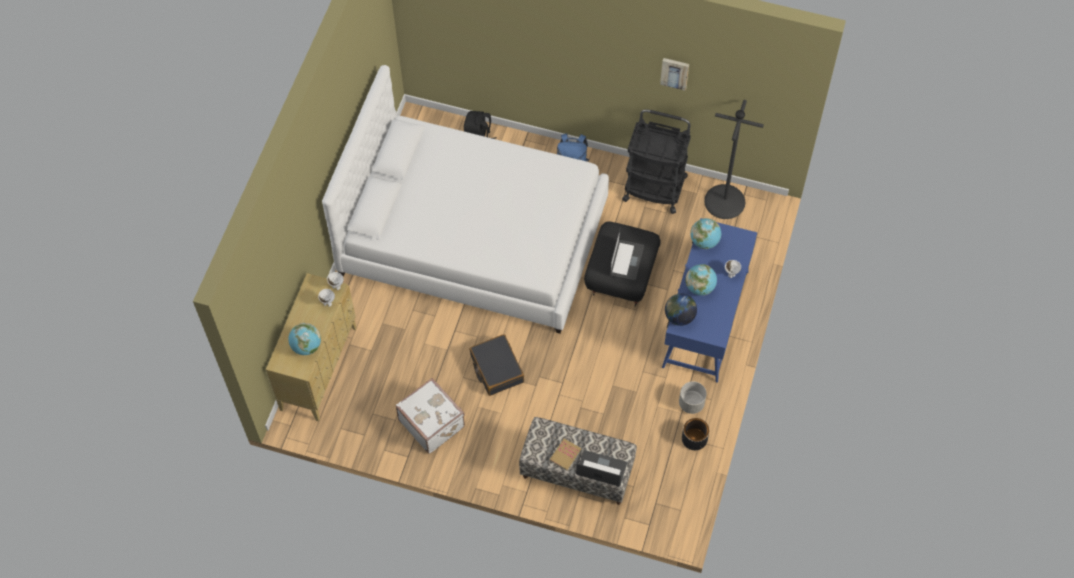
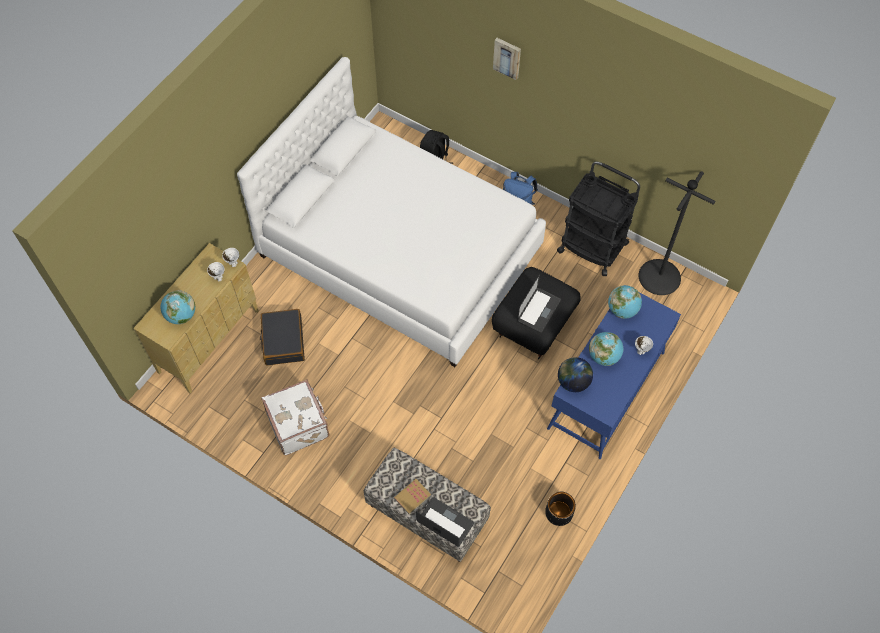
camera: 15 degrees right, 0 degrees up
(496, 369) = (380, 386): black suitcase -> black suitcase (283, 341)
(675, 72) = (634, 126): picture -> picture (507, 57)
(691, 403) = (567, 474): grey planter -> none

